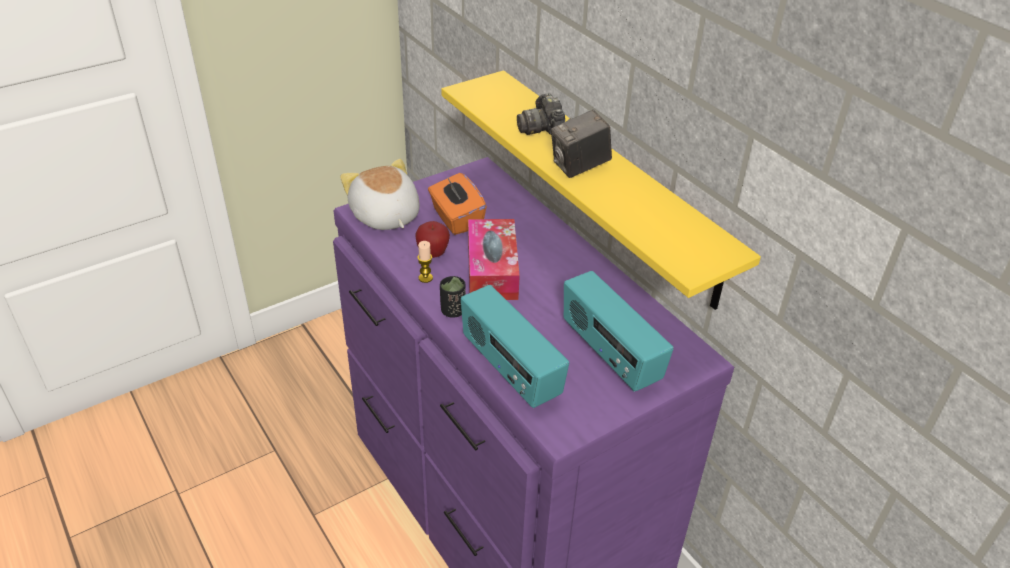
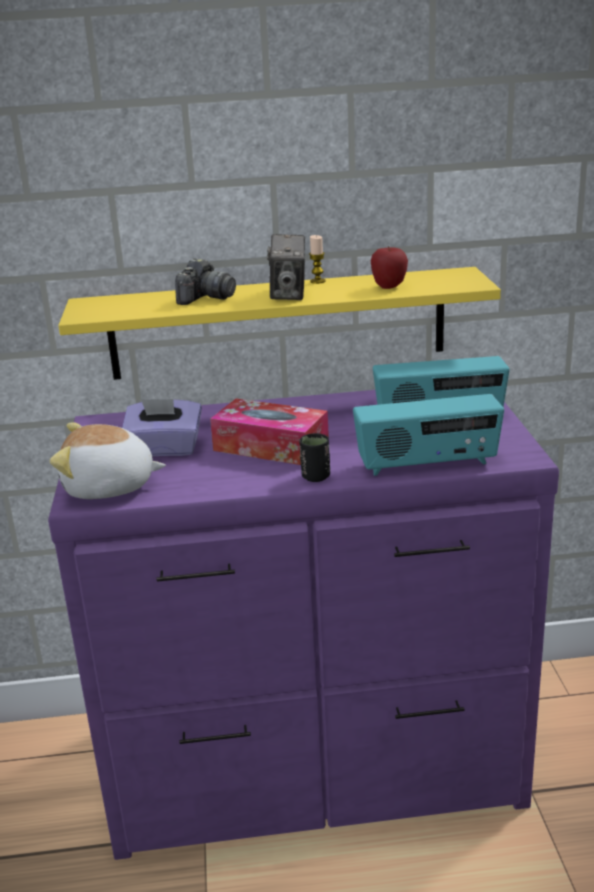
camera: 60 degrees left, 15 degrees down
(425, 278) = (247, 482): candle -> candle (317, 281)
(433, 254) = (210, 471): apple -> apple (389, 287)
(456, 219) = (165, 449): orange tissue box -> purple tissue box
(542, 129) = (205, 298): camera -> camera turned 75 degrees counterclockwise

